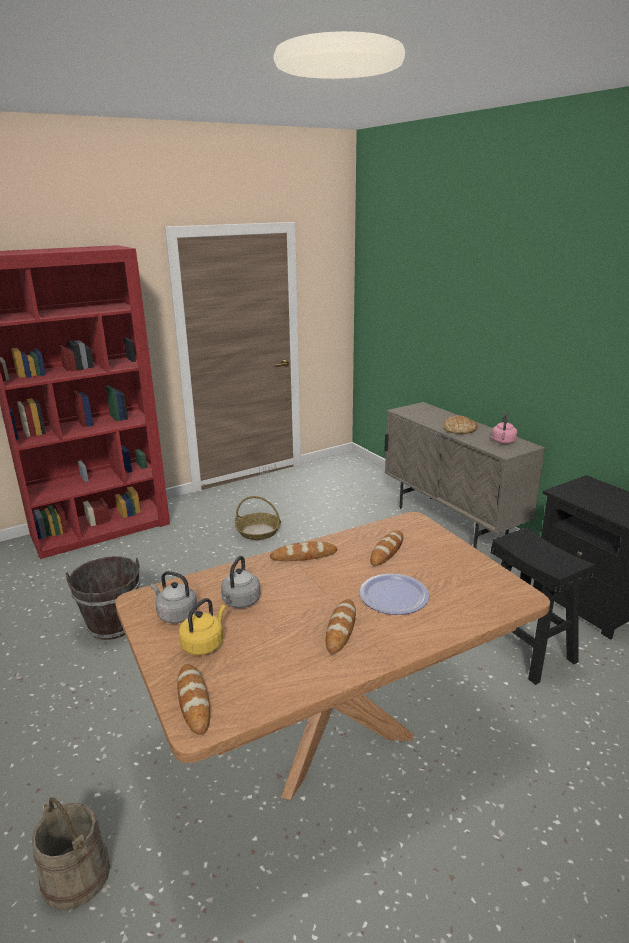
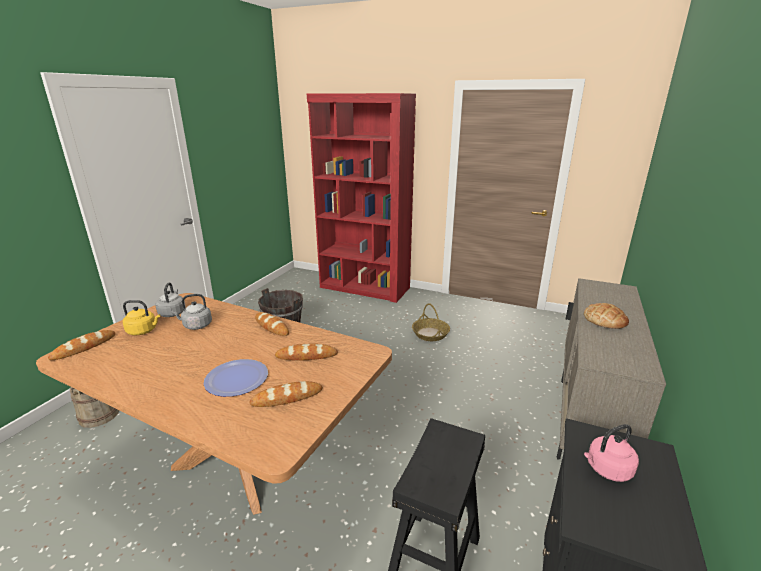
camera: 55 degrees right, 0 degrees up
(341, 628) = (178, 370): bread -> bread (287, 397)
(503, 442) = (622, 352): pink kettle -> pink kettle (607, 469)

